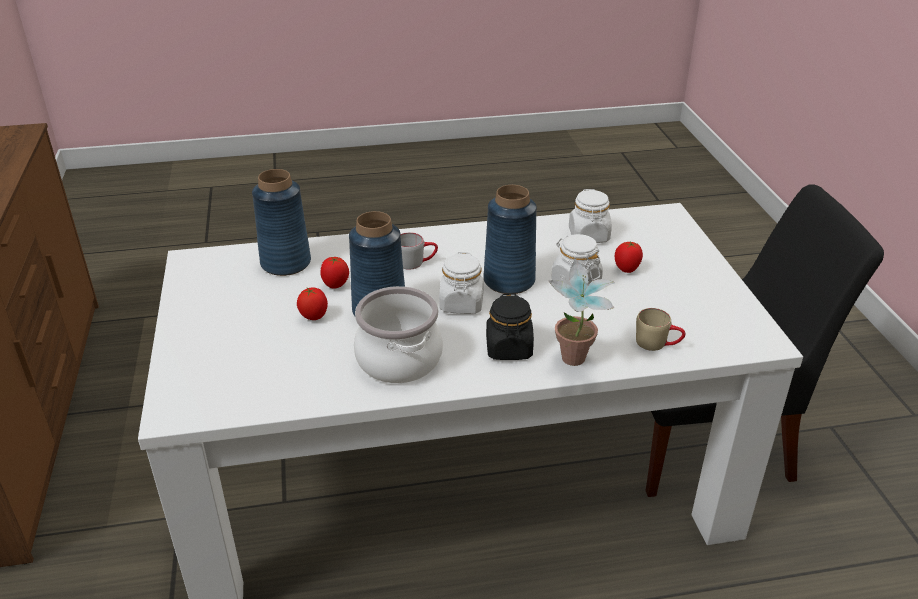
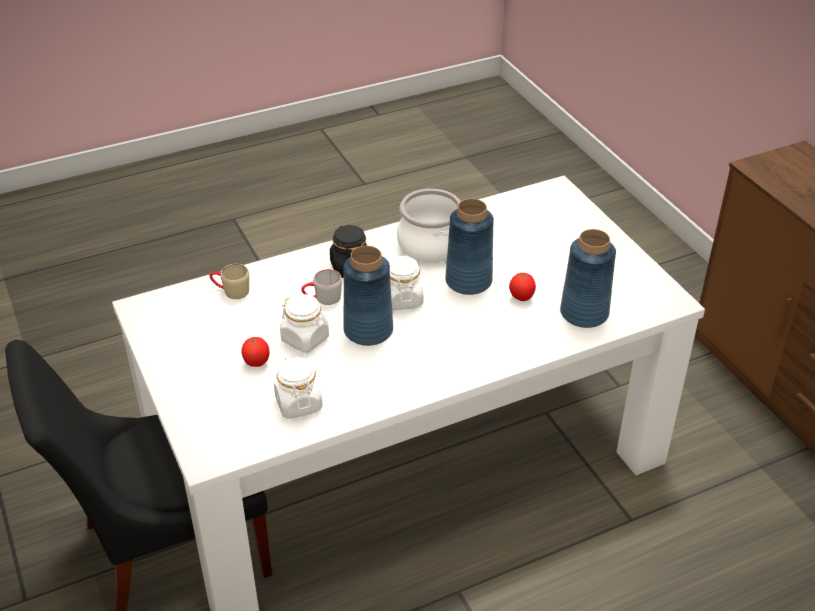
camera: 165 degrees right, 5 degrees up
(314, 317) = (517, 266): tomato -> none
(416, 262) = (464, 336): grey mug -> grey mug (322, 298)
(575, 364) = (296, 263): potted plant -> none

